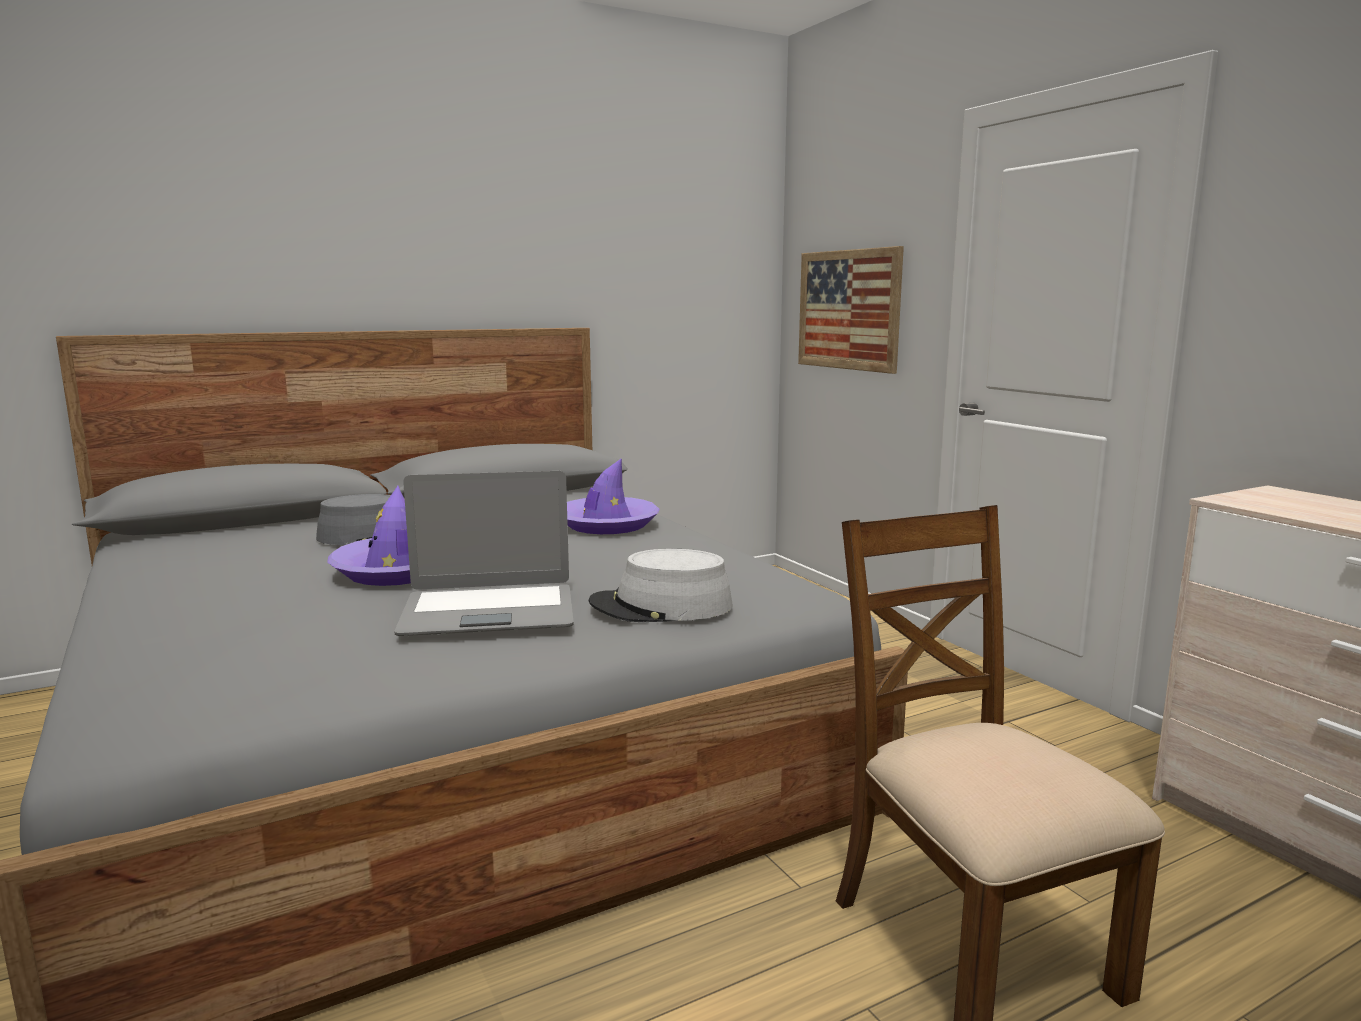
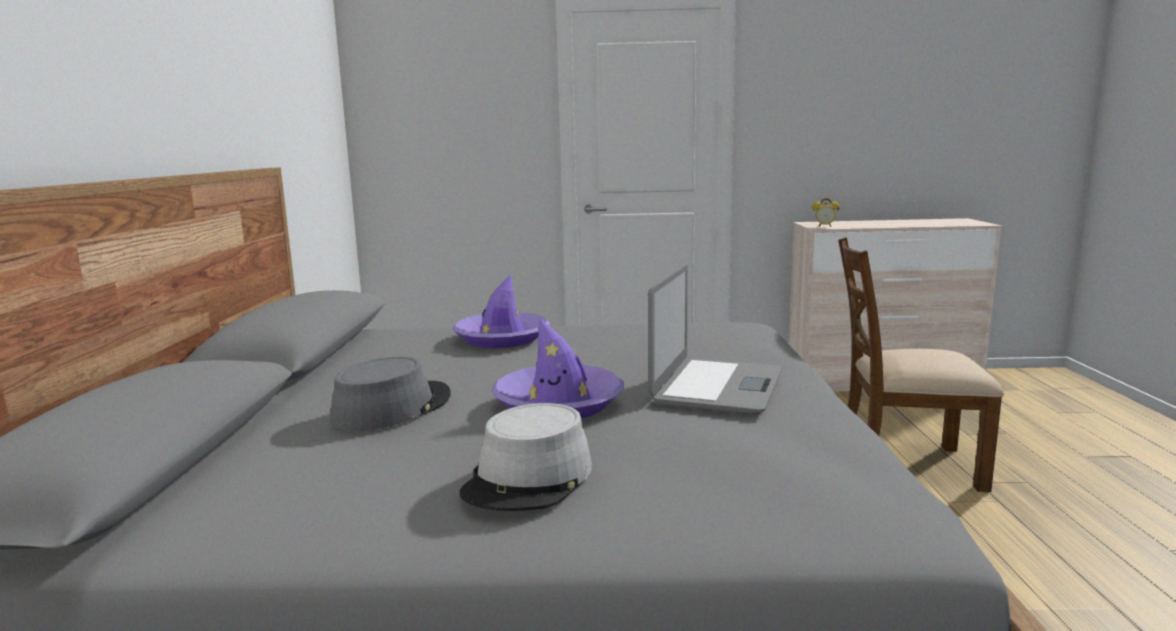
camera: 60 degrees left, 0 degrees up
(661, 606) = (744, 350): grey hat -> grey hat (529, 479)
(848, 310) = (445, 144): picture -> none
(1247, 501) = (824, 226): none -> alarm clock

